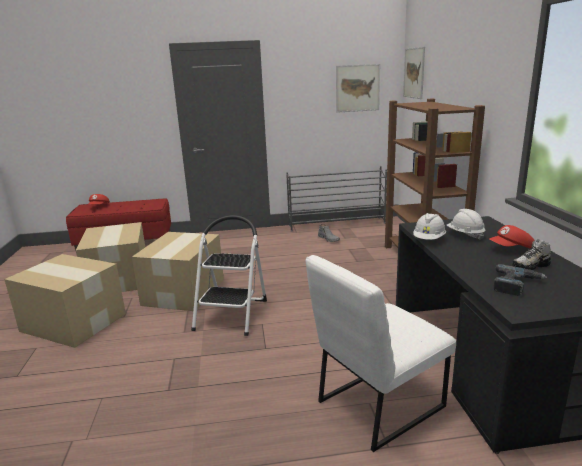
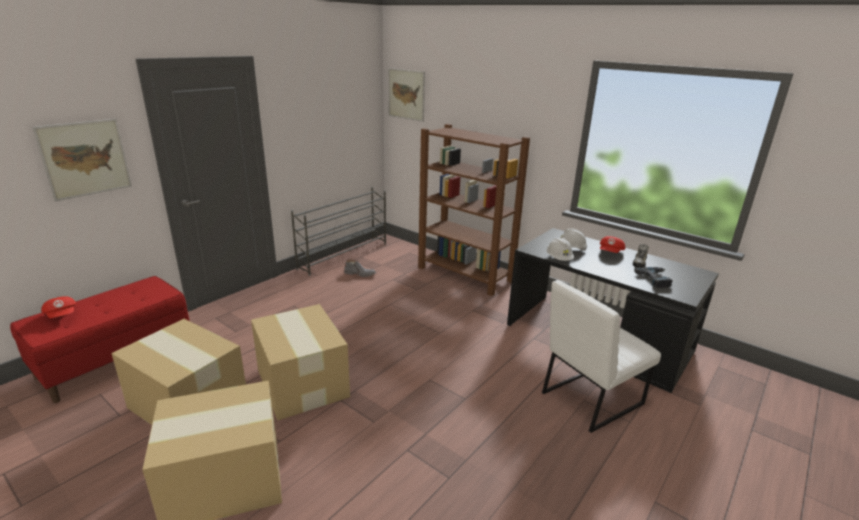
camera: 45 degrees left, 5 degrees up
(233, 314) = (390, 382): step ladder -> none
(357, 88) = (349, 109): picture -> picture (85, 158)
(377, 405) = (589, 399): white chair -> white chair turned 45 degrees clockwise

